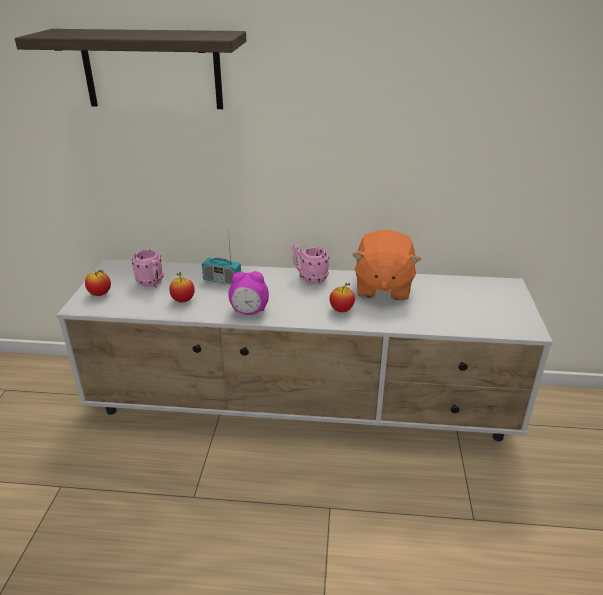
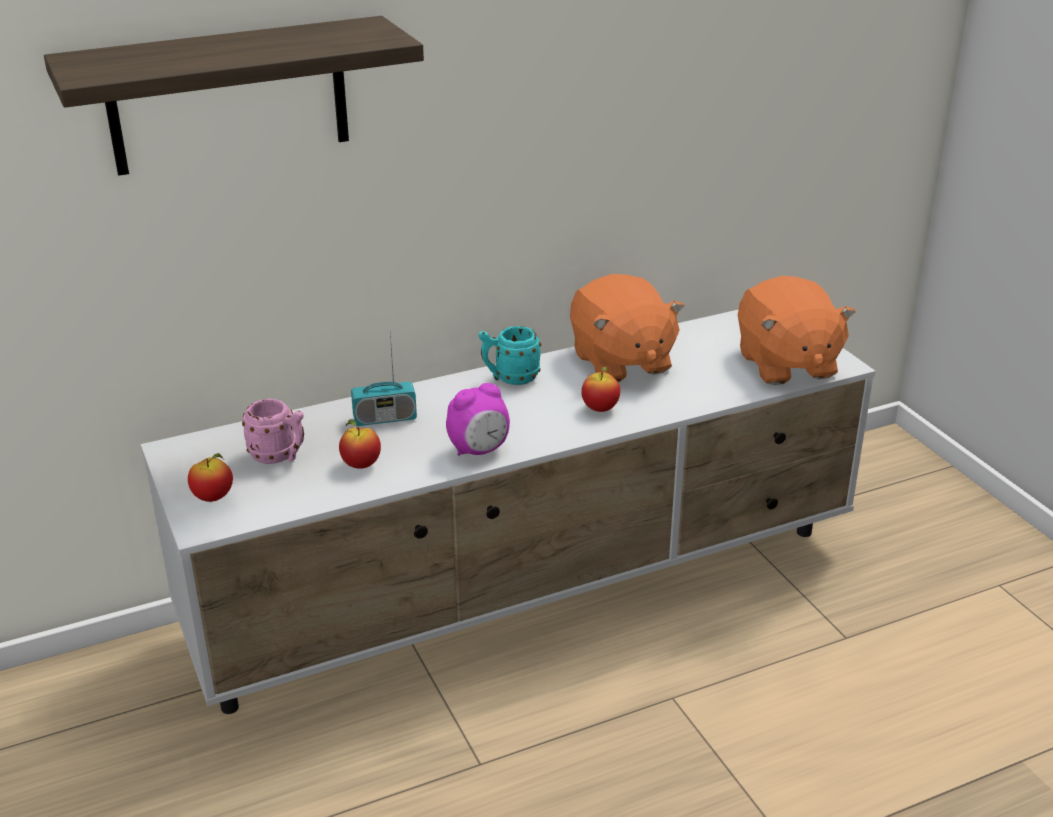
camera: 30 degrees left, 0 degrees up
(309, 278) = (510, 378): pink mug -> turquoise mug
(489, 319) = (785, 365): none -> orange plush toy

